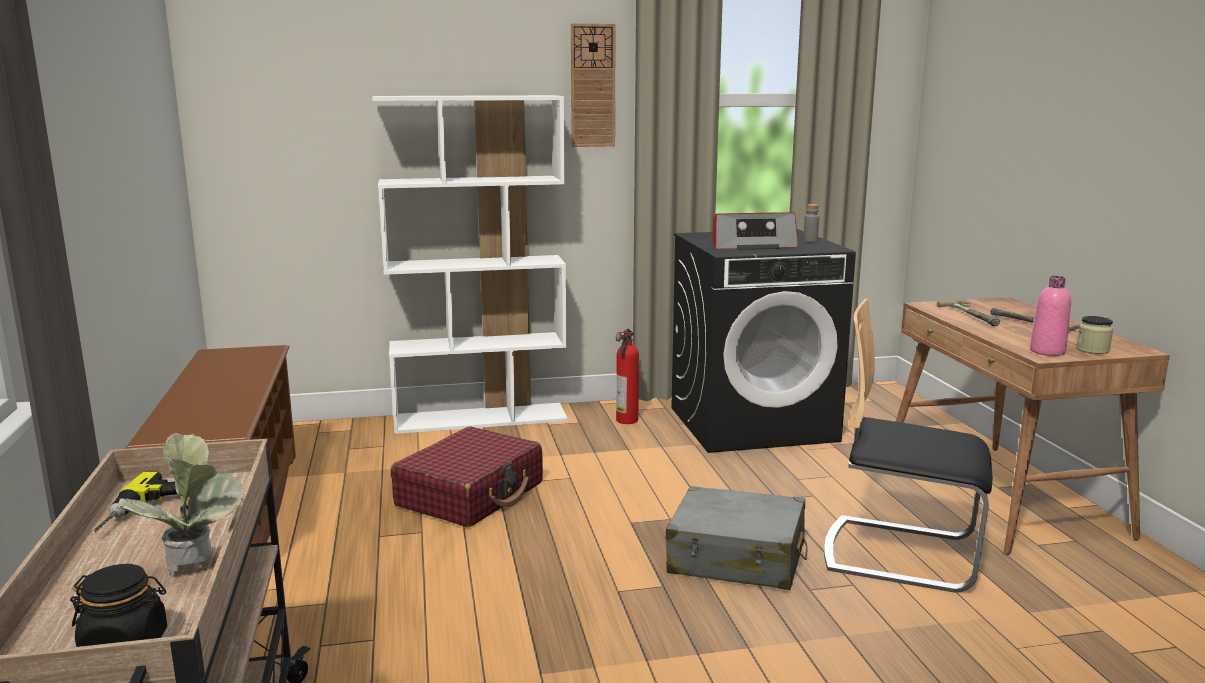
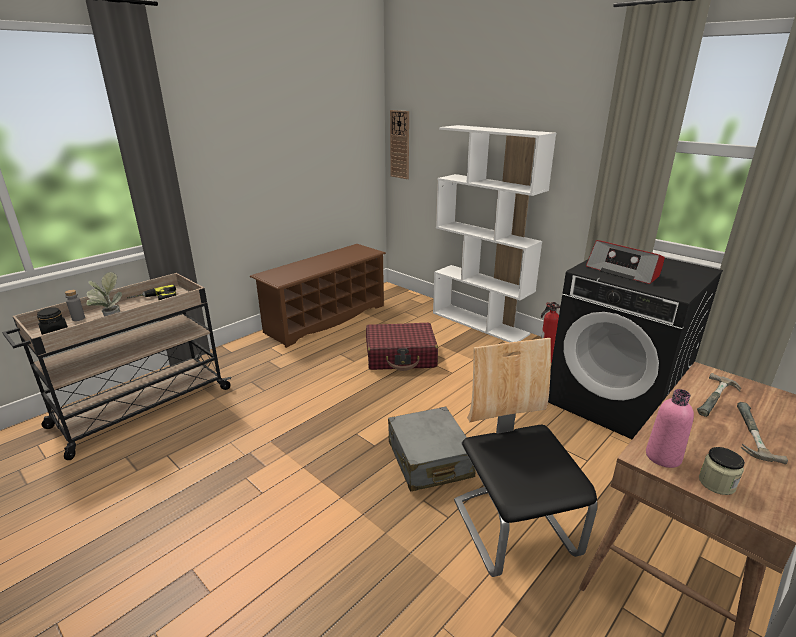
camera: 55 degrees right, 10 degrees up
(592, 86) = (584, 127): wall clock -> wall clock (400, 145)
(810, 241) = (685, 282): grey bottle -> grey bottle (78, 318)

